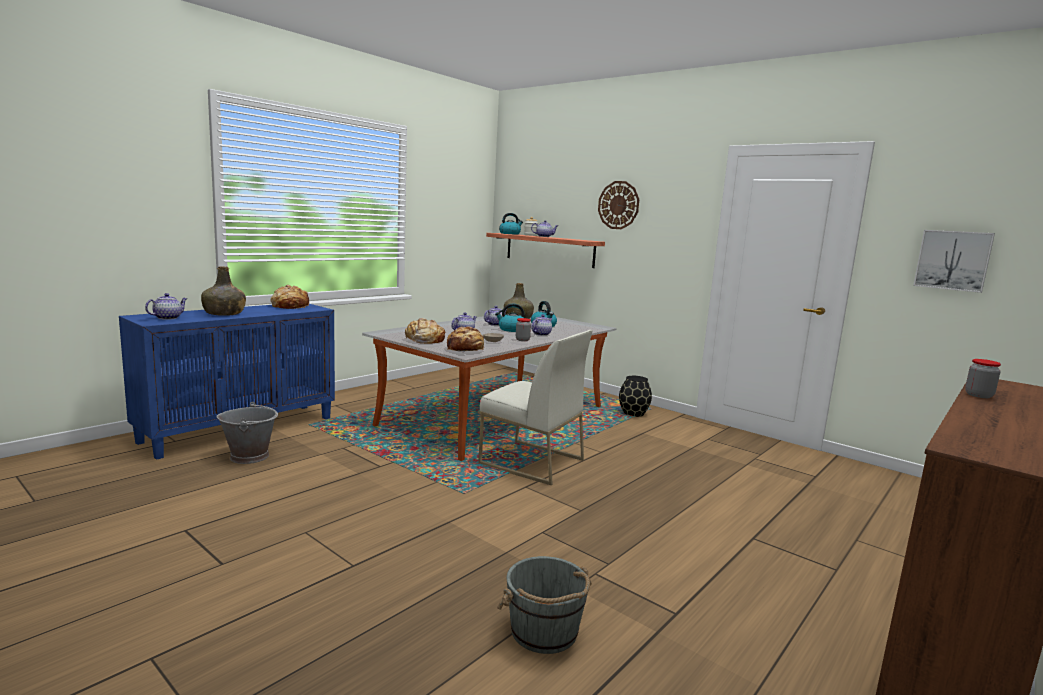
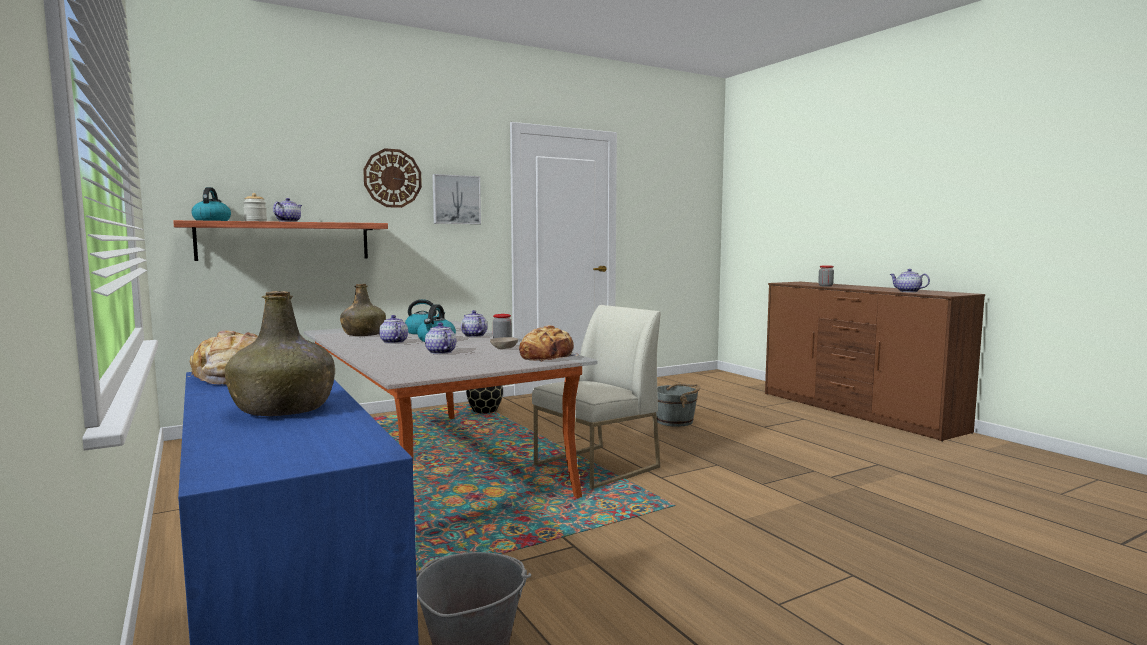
camera: 70 degrees left, 5 degrees down
(168, 318) = (300, 444): teapot -> teapot (907, 291)
(424, 340) = (478, 365): bread -> none
(544, 632) = (926, 504): grey bucket -> grey bucket (675, 421)
(953, 260) = (667, 220): picture -> picture (456, 199)

